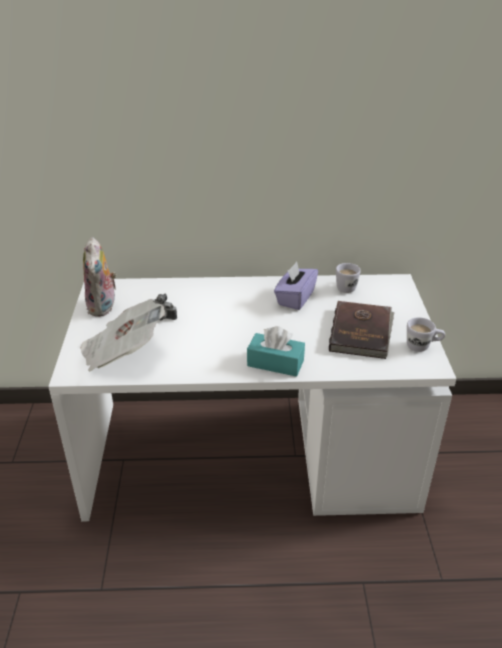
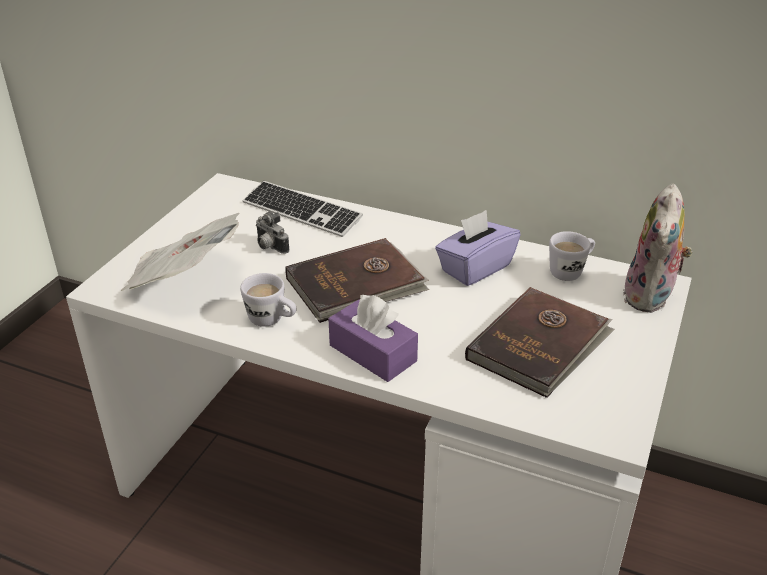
camera: 25 degrees right, 0 degrees up
(103, 307) = (210, 214): plush toy -> plush toy (651, 298)
(163, 290) = (301, 211): none -> keyboard
(234, 326) = (357, 285): none -> brown book
(275, 363) = (373, 353): turquoise tissue box -> purple tissue box
(422, 346) = (624, 397): white mug -> white mug (272, 321)

